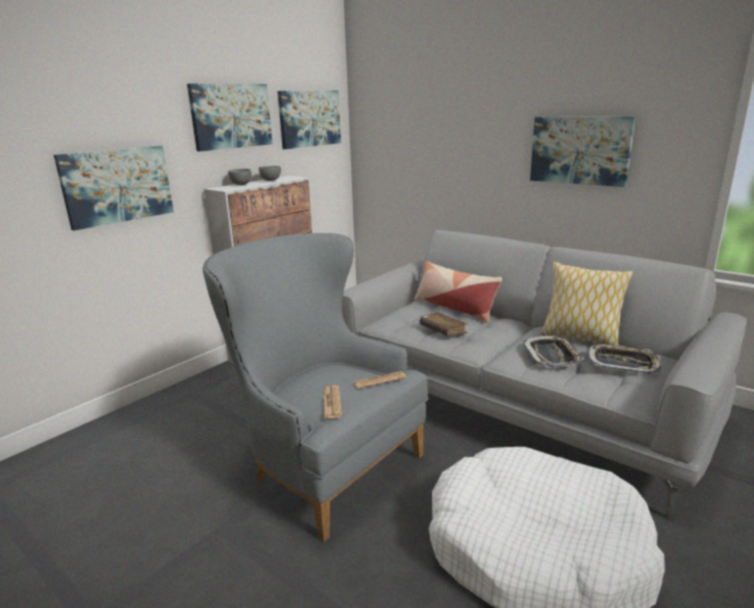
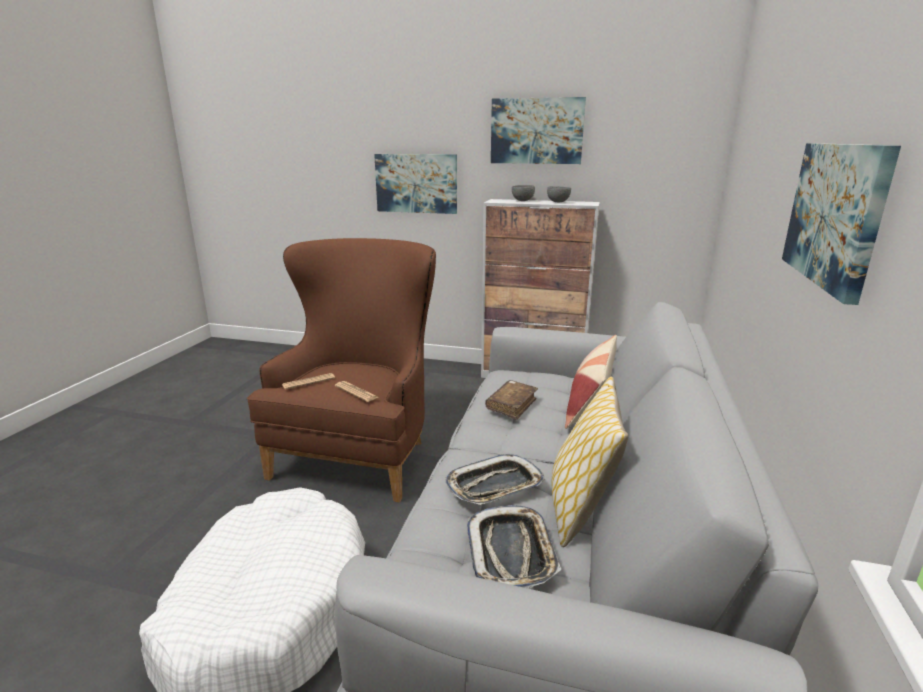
camera: 65 degrees right, 0 degrees up
(309, 118) = (650, 138): picture -> none
(324, 464) = (361, 452): grey armchair -> brown armchair

